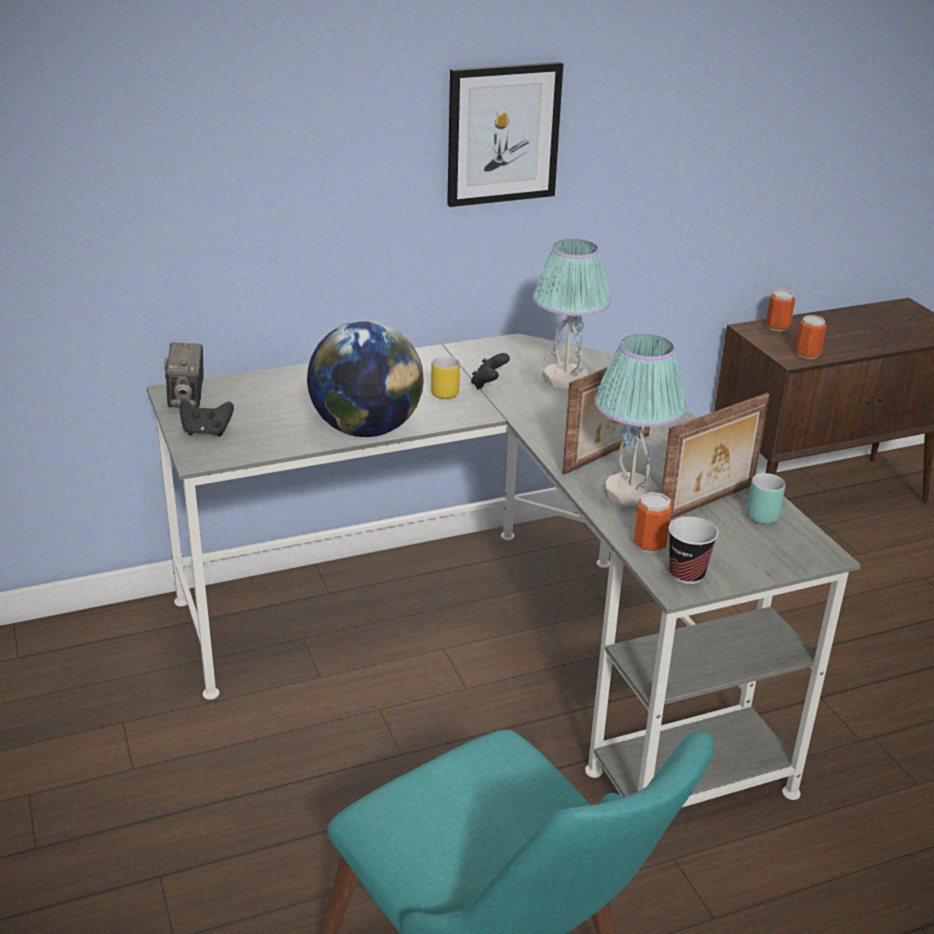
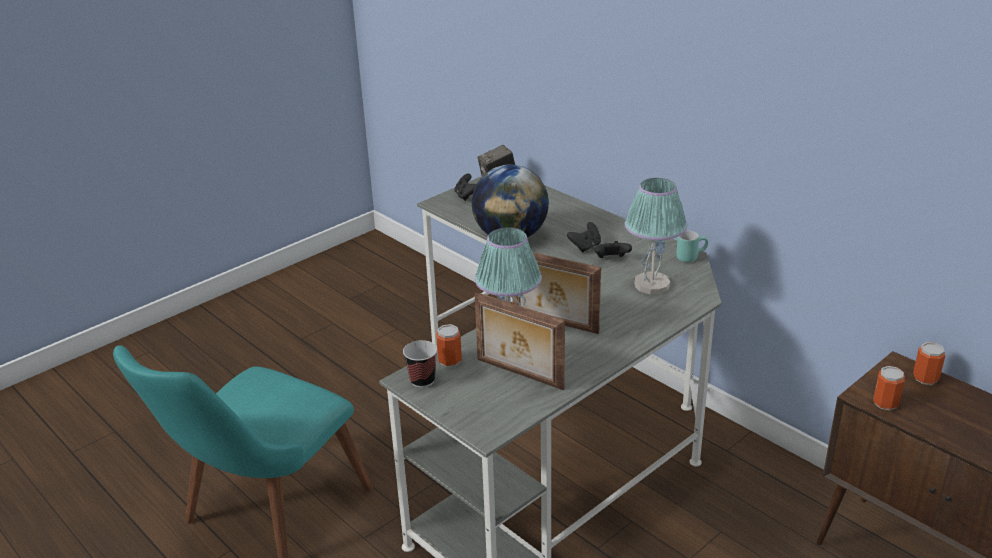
camera: 70 degrees right, 0 degrees up
(442, 391) = (585, 247): yellow mug -> black game controller
(503, 134) = (710, 93): picture -> none
(759, 512) = (524, 398): turquoise mug -> turquoise mug (690, 257)

